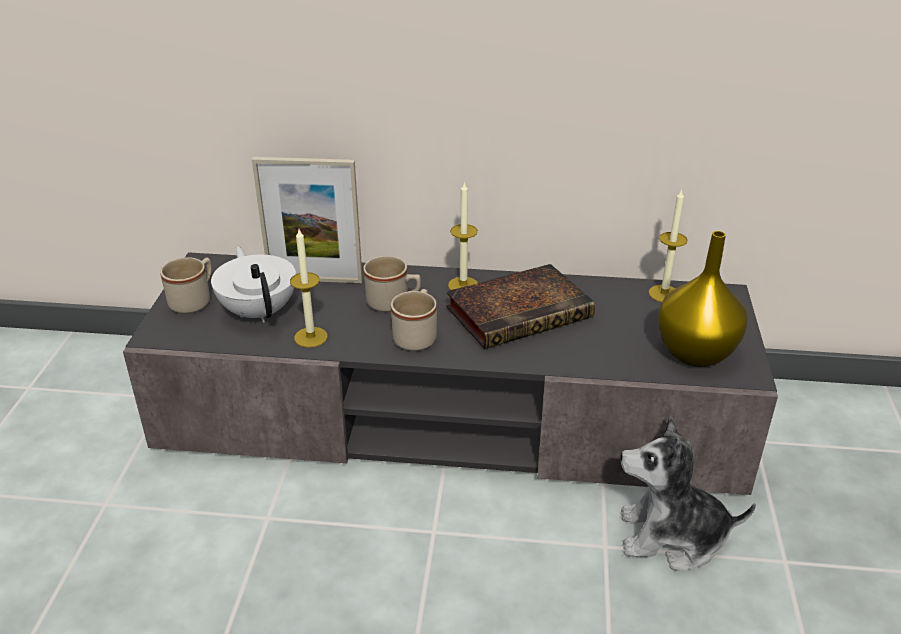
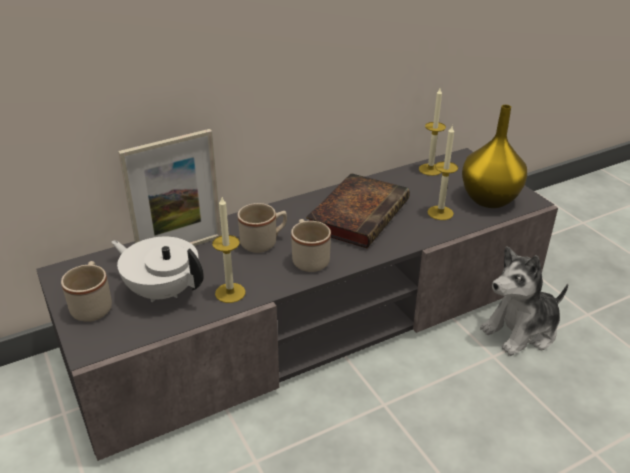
camera: 35 degrees left, 0 degrees up
(463, 285) = (299, 211): candle -> candle (440, 213)

